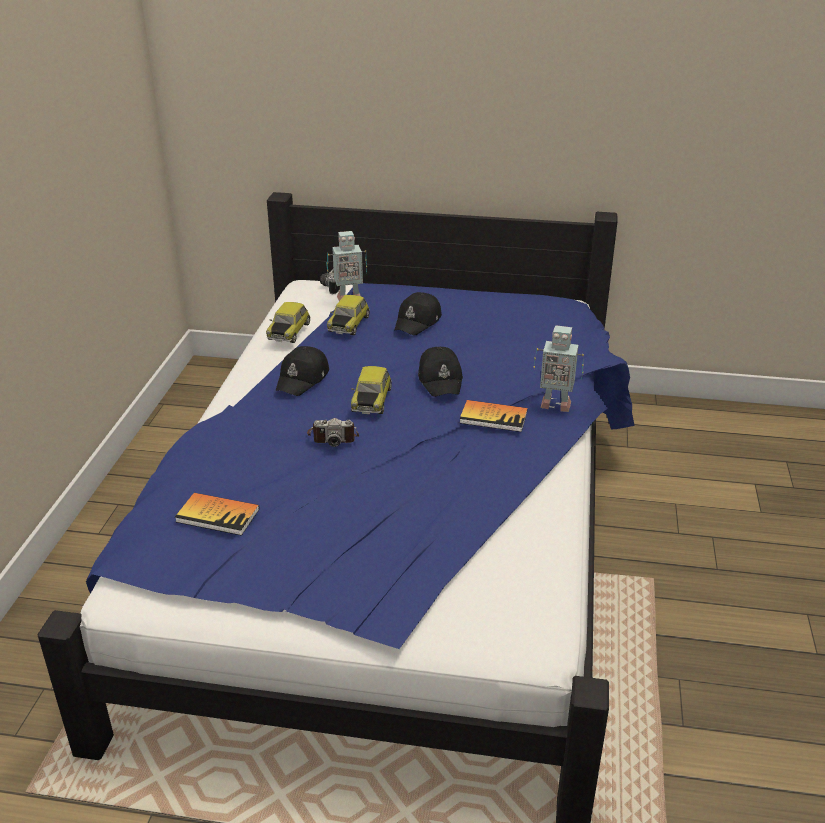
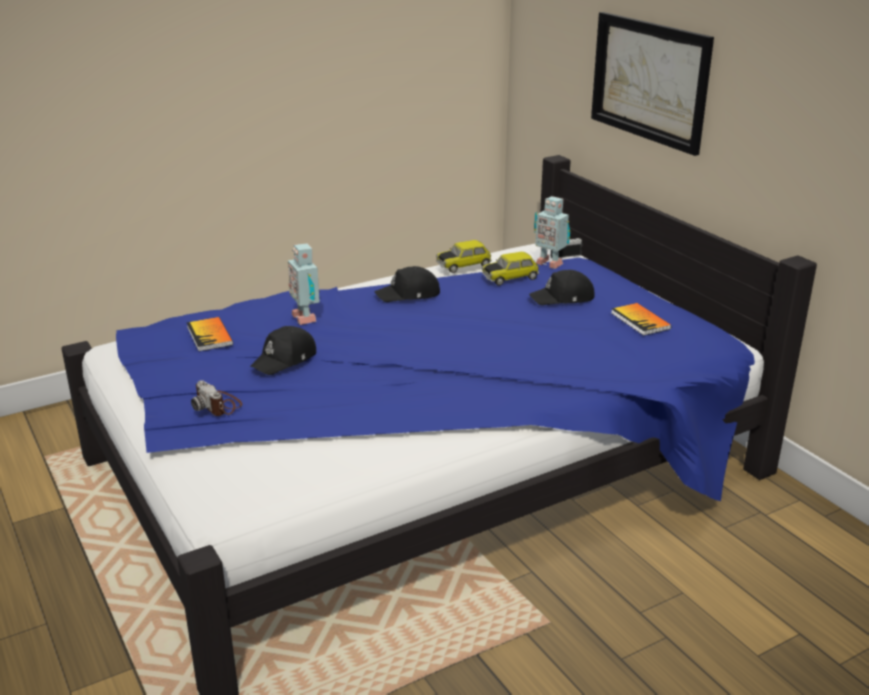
camera: 50 degrees right, 5 degrees down
(333, 437) = (350, 332): camera -> camera (218, 405)
(370, 400) = (418, 325): toy car -> none
(389, 94) = (649, 80): none -> picture
(441, 379) = (490, 338): black cap -> black cap (285, 359)
(493, 417) = (470, 377): book -> book (640, 321)
(554, 404) = (535, 394): toy robot -> toy robot (306, 317)

